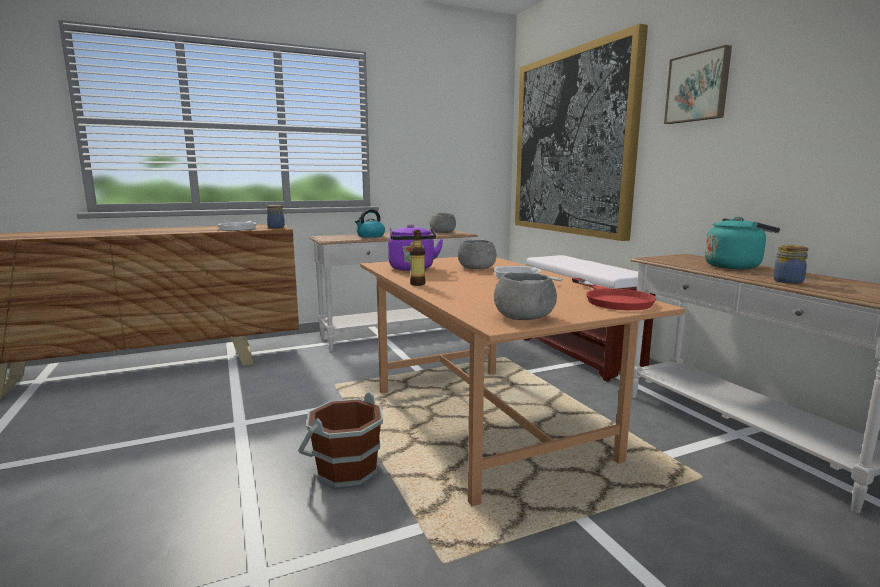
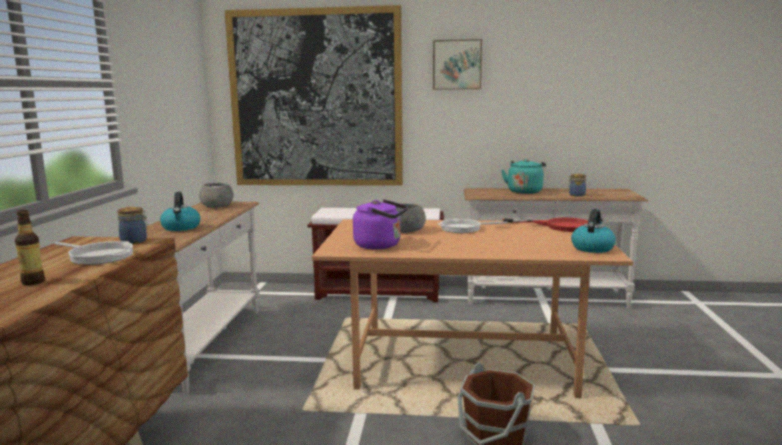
camera: 60 degrees left, 0 degrees up
(417, 284) = (456, 253): bottle -> bottle (33, 282)
(523, 317) = (592, 248): grey bowl -> kettle

